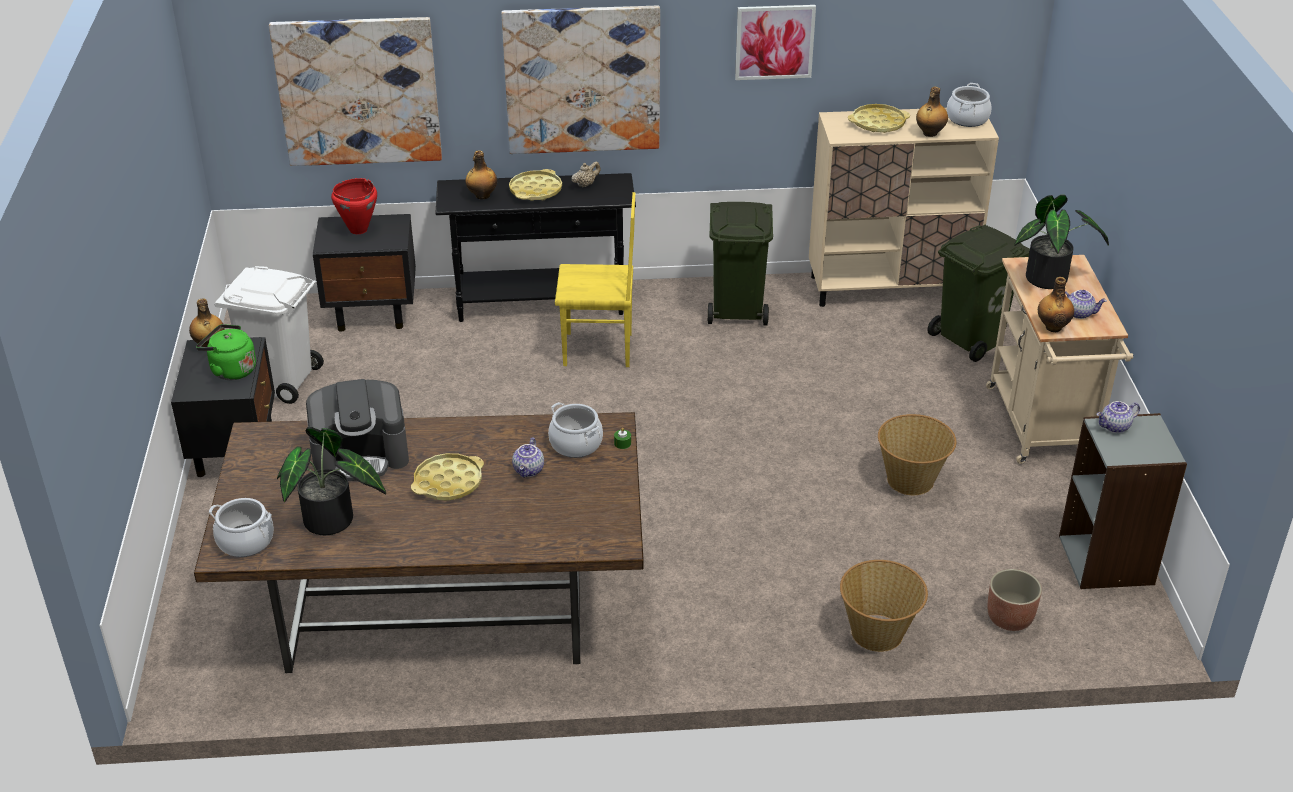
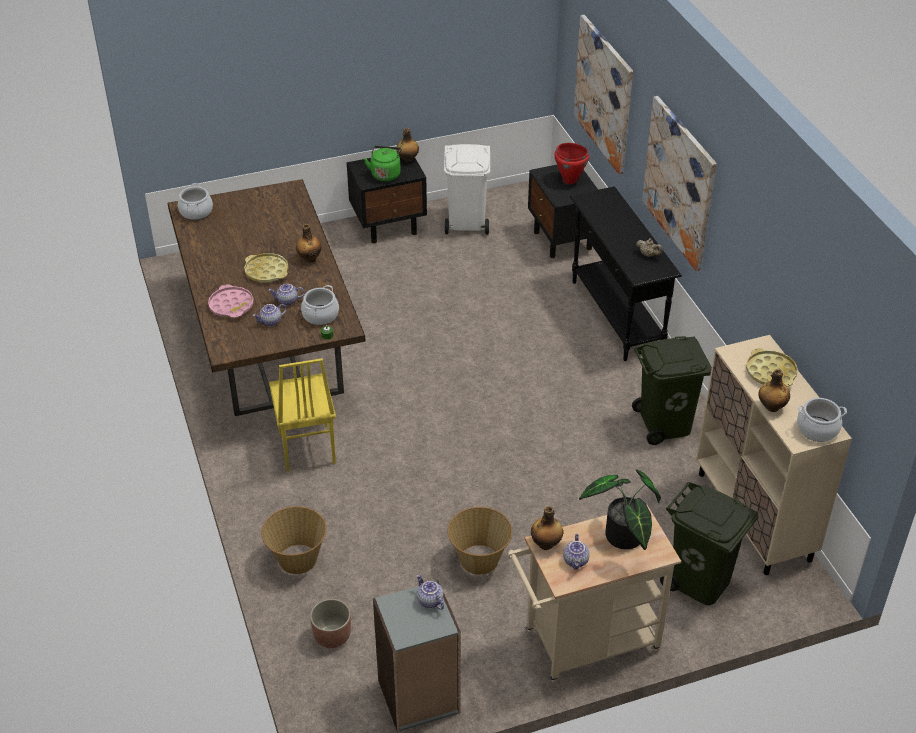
camera: 75 degrees right, 5 degrees up
(332, 523) = (218, 237): potted plant -> none
(361, 455) = (284, 232): coffee machine -> none
(482, 196) = (603, 210): bottle -> bottle (309, 258)
(512, 526) = (231, 305): none -> pink tray
(536, 190) = (625, 233): yellow tray -> none
(569, 491) = (271, 322): none -> teapot
(598, 350) = (570, 357): yellow chair -> yellow chair (306, 449)
(774, 42) = (761, 252): picture -> none

